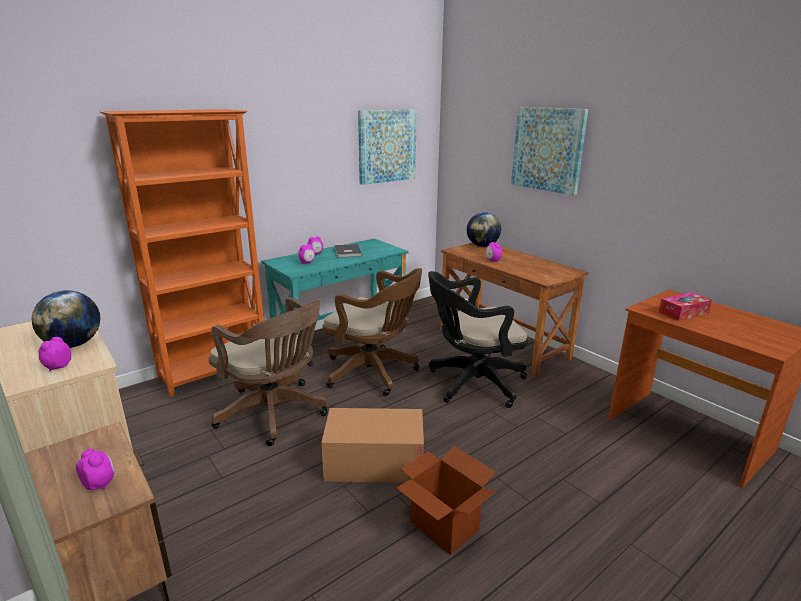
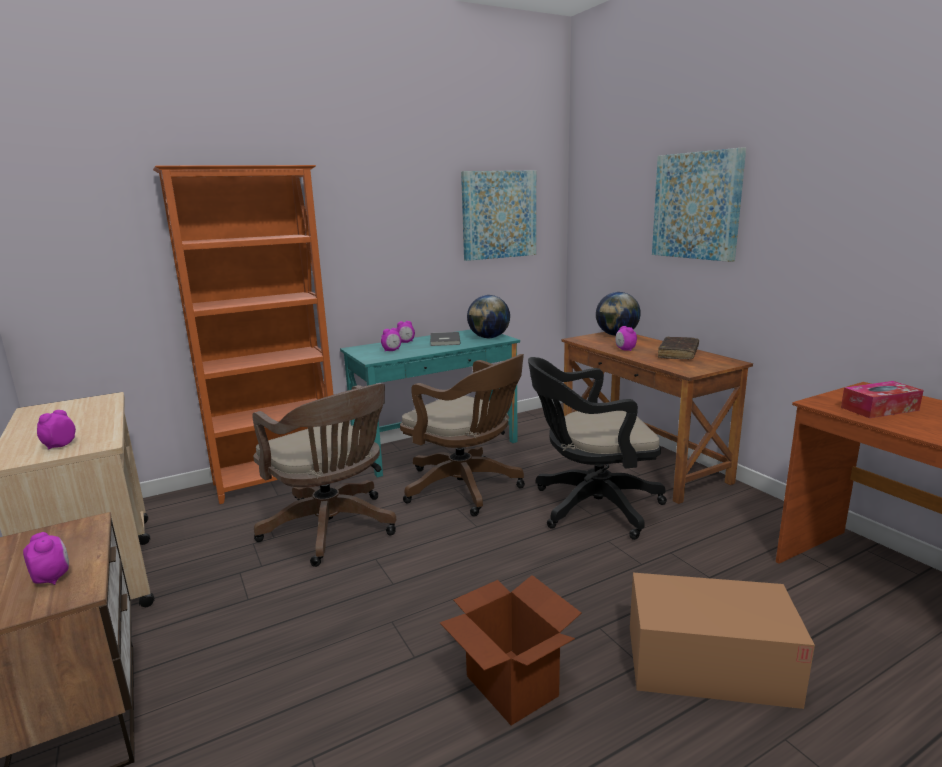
camera: 10 degrees right, 5 degrees down
(74, 344) = (89, 424): globe -> globe (489, 337)
(375, 462) = (439, 595): cardboard box -> cardboard box (709, 665)
(533, 264) = (678, 354): none -> brown book

